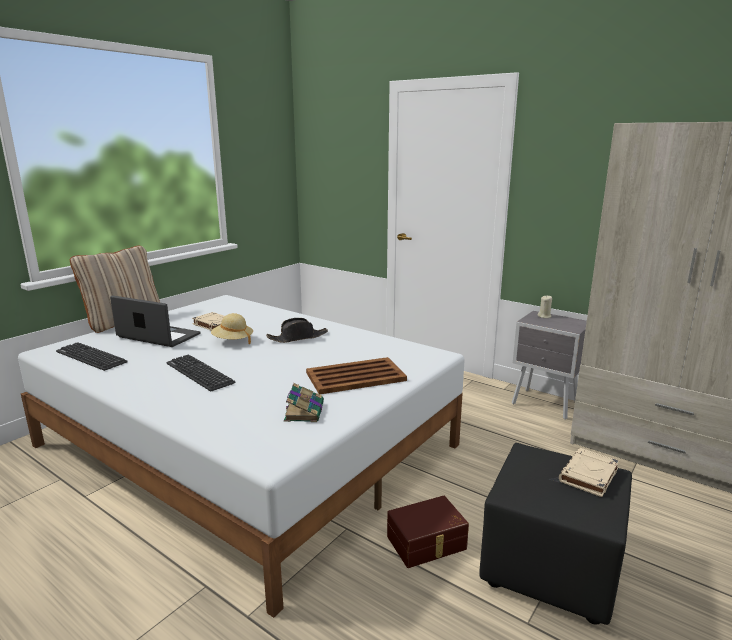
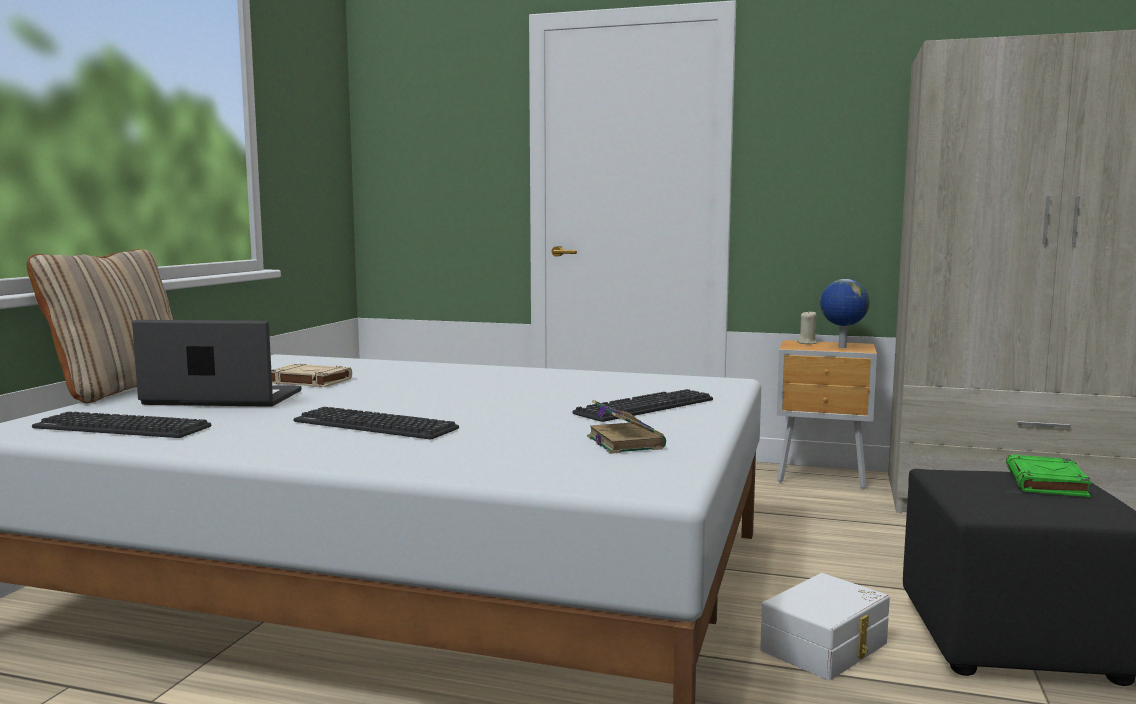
camera: 20 degrees left, 10 degrees down
(233, 341) = (375, 393): beige hat -> none
(298, 337) = (483, 382): black hat -> none
(356, 376) = (644, 407): brown tray -> keyboard
(427, 543) = (827, 647): brown storage box -> white storage box
(546, 405) = (823, 478): grey nightstand -> brown nightstand
(562, 324) = (841, 347): none -> globe
(588, 476) = (1046, 483): beige book -> green book

